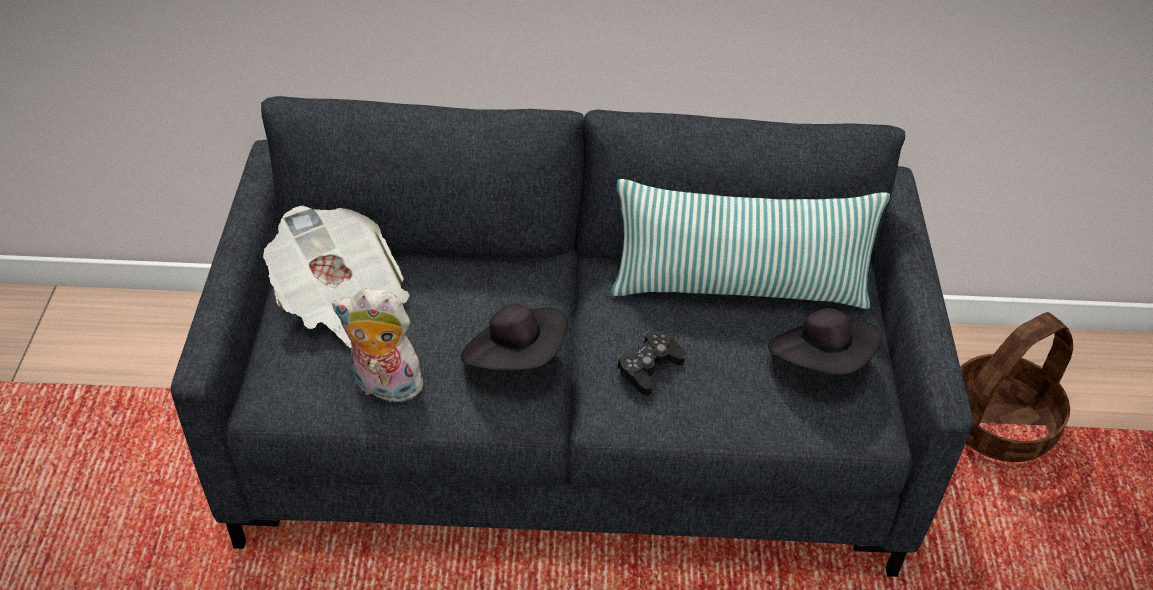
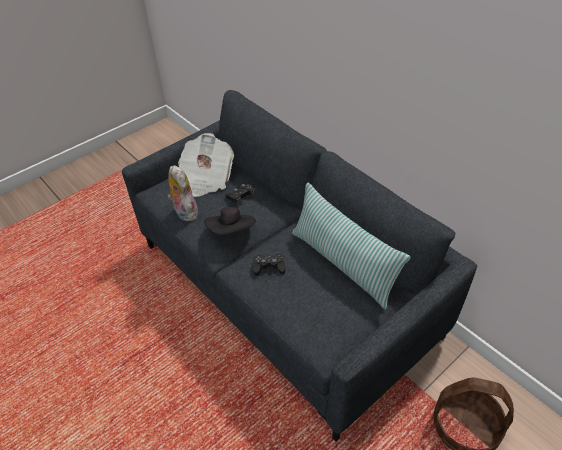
camera: 50 degrees right, 0 degrees up
(449, 293) = (241, 196): none -> black game controller
(821, 362) = (334, 313): black hat -> none

